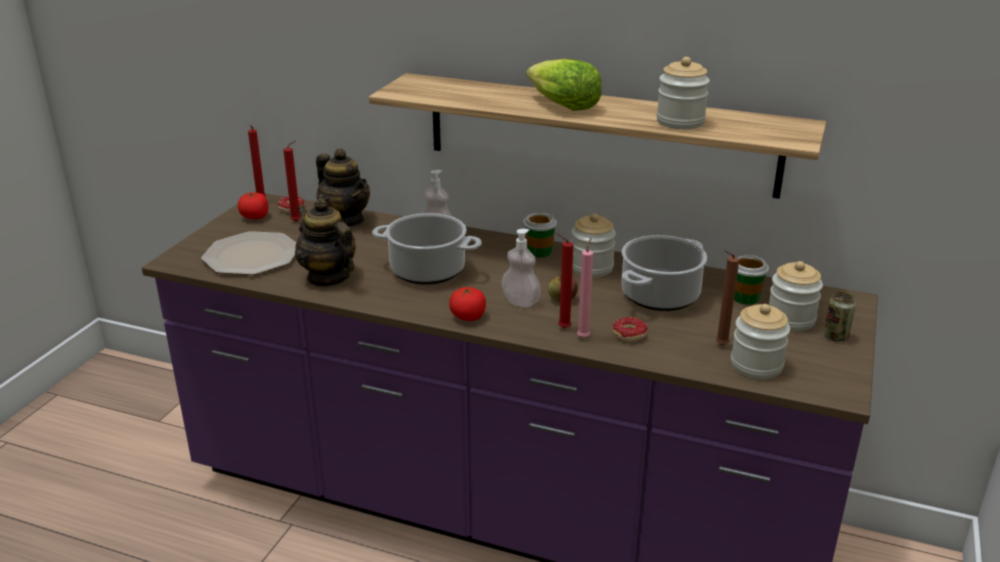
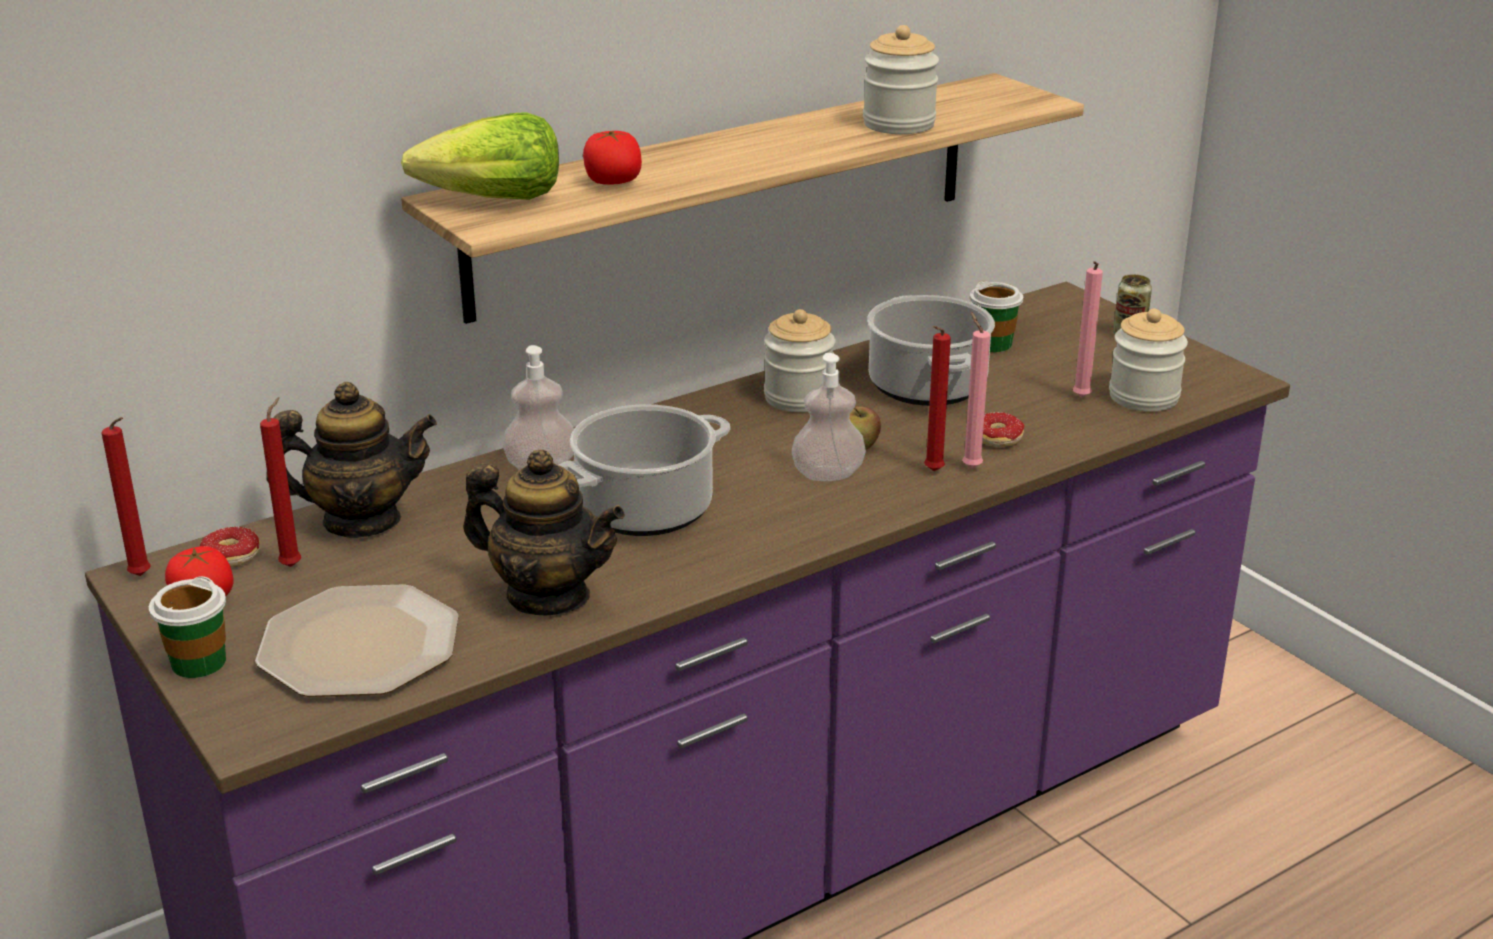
camera: 55 degrees left, 0 degrees up
(328, 277) = (548, 596): teapot -> teapot turned 150 degrees counterclockwise
(468, 317) = (822, 524): tomato -> tomato (612, 182)
(539, 252) = (705, 414): cup -> cup (198, 663)
(562, 106) = (738, 156): lettuce -> lettuce (492, 200)
(719, 345) = (1080, 399): brown candle -> pink candle
(790, 319) = (1068, 341): jar -> none

